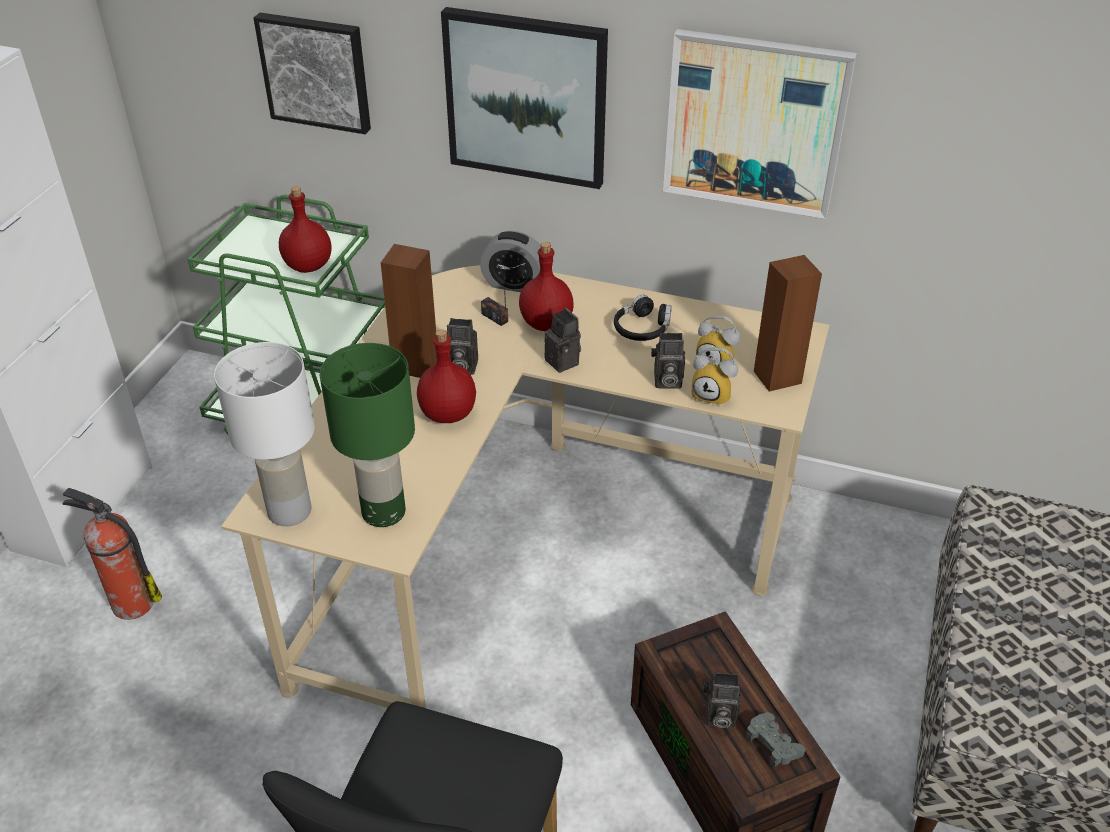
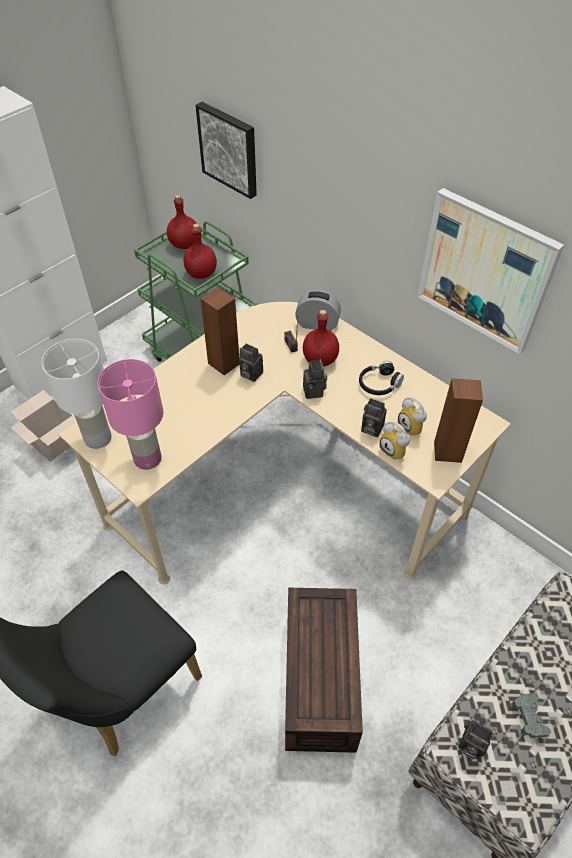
camera: 25 degrees right, 10 degrees up
(130, 603) = (56, 440): fire extinguisher -> cardboard box
(385, 512) = (148, 459): green table lamp -> pink table lamp
(447, 413) = (222, 404): red bottle -> red bottle (184, 244)
(514, 284) = (317, 324): alarm clock -> alarm clock turned 150 degrees clockwise
(526, 97) = (345, 205): picture -> none
(718, 717) = (310, 658): camera -> camera (469, 745)
(773, 744) = (333, 691): grey game controller -> grey game controller (529, 717)

